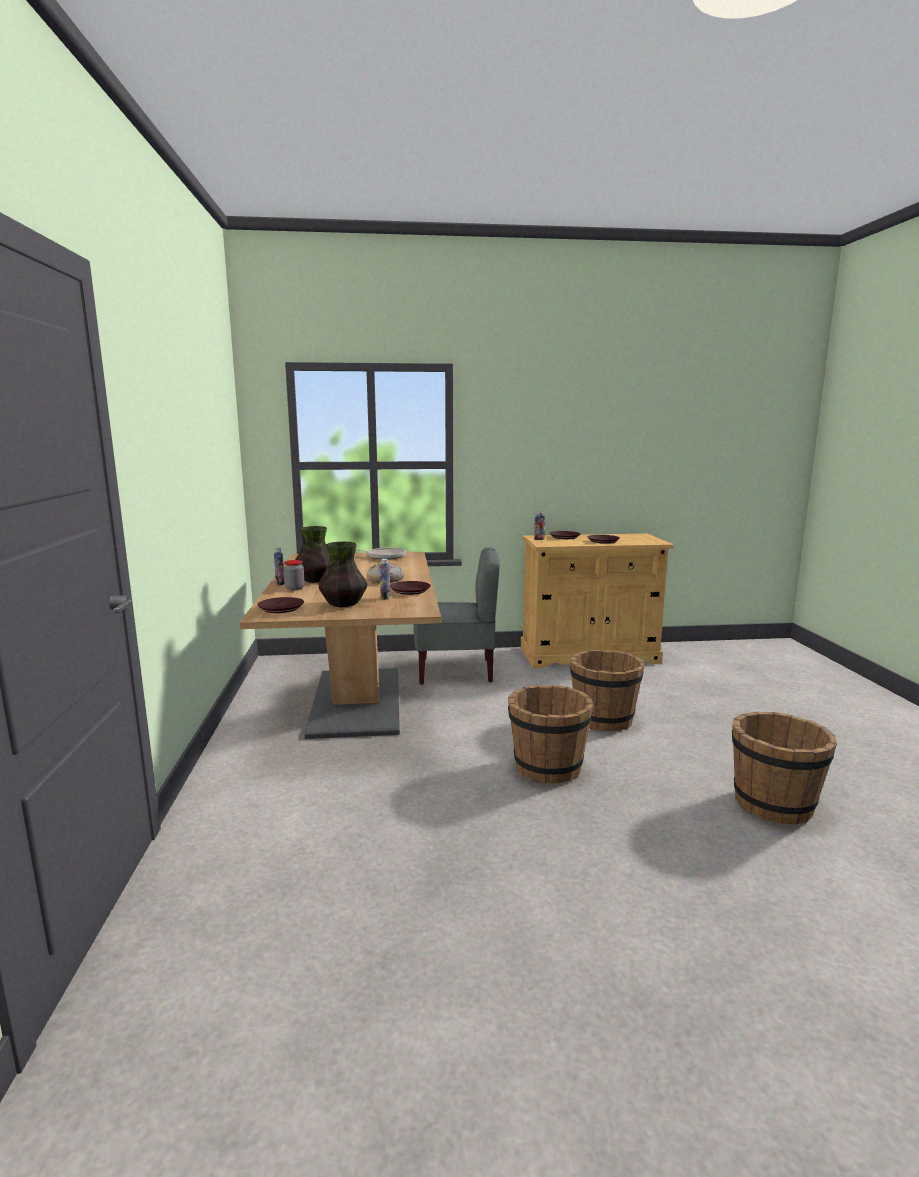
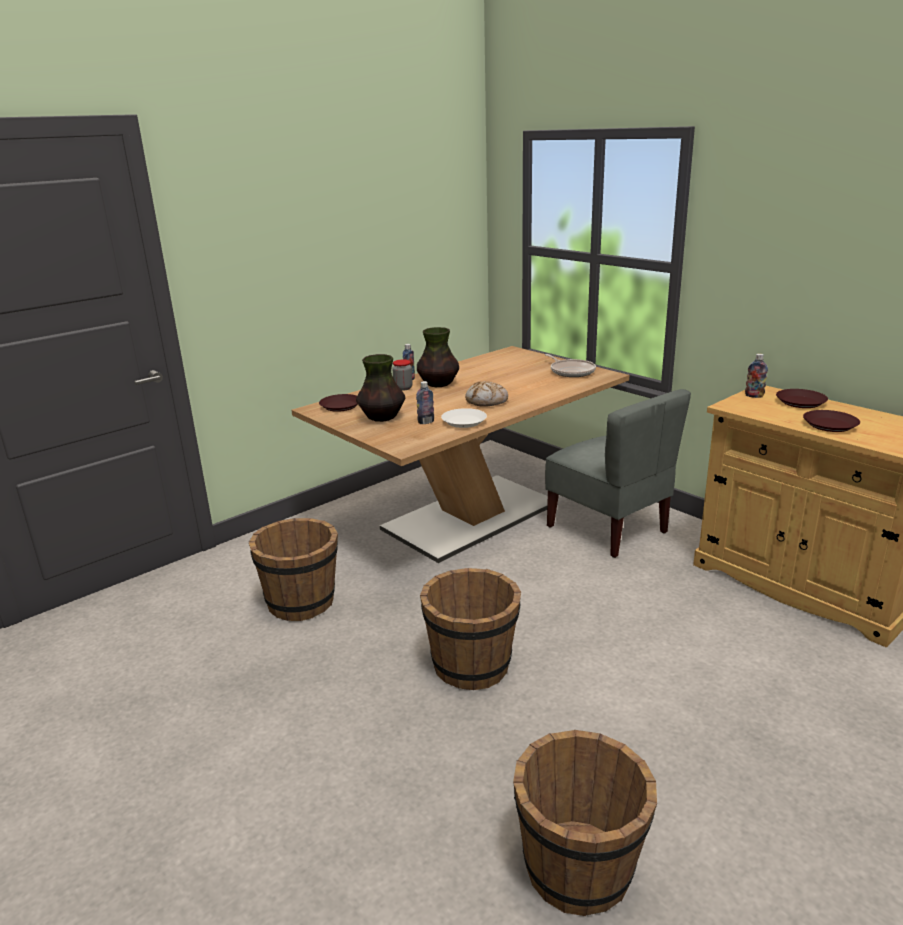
camera: 55 degrees right, 10 degrees up
(410, 591) = (463, 422): brown plate -> white plate
(603, 720) = (630, 660): brown bucket -> brown bucket (302, 602)

